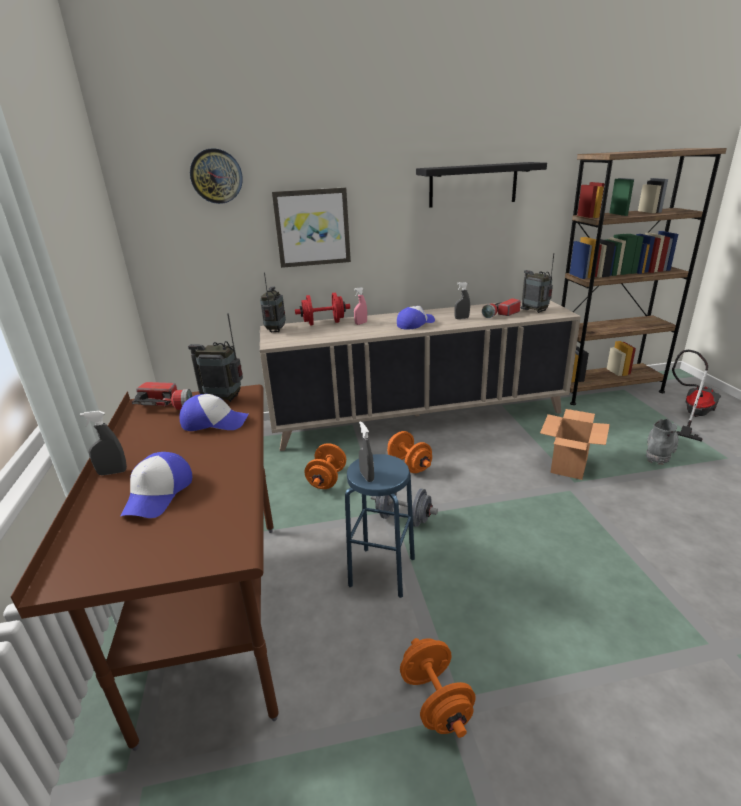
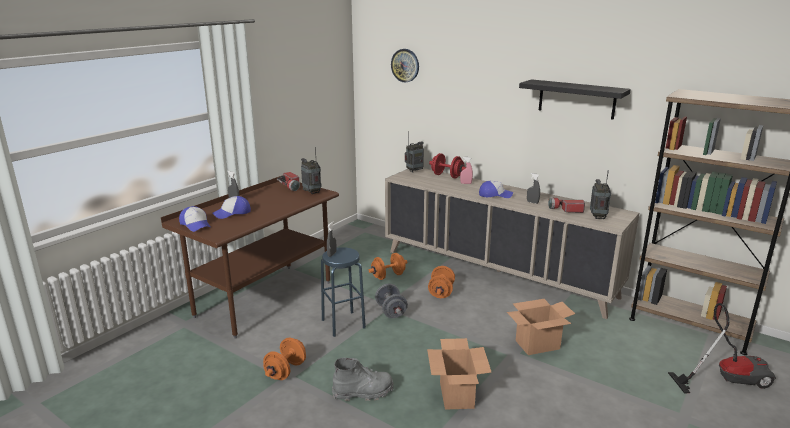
camera: 45 degrees right, 5 degrees down
(214, 422) = (291, 199): cap -> cap (196, 224)
(312, 227) = (455, 108): picture -> none
(622, 564) = (457, 395): none -> cardboard box
(659, 450) = (629, 376): grey boot -> grey boot (363, 392)

